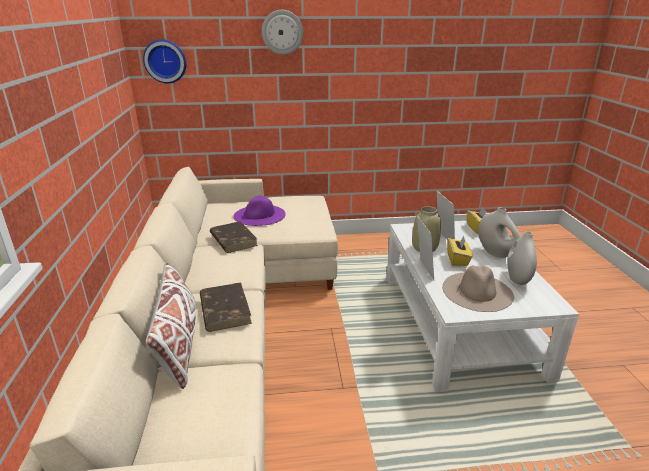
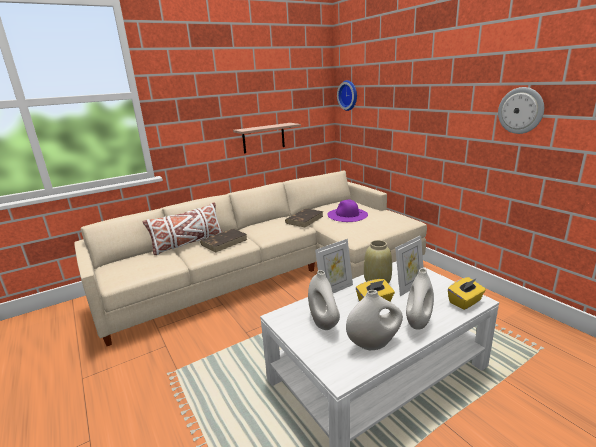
camera: 65 degrees right, 5 degrees down
(99, 142) = (263, 138): none -> shelf
(282, 32) = (415, 72): wall clock -> wall clock (521, 110)
(477, 291) = (324, 322): beige hat -> white vase

